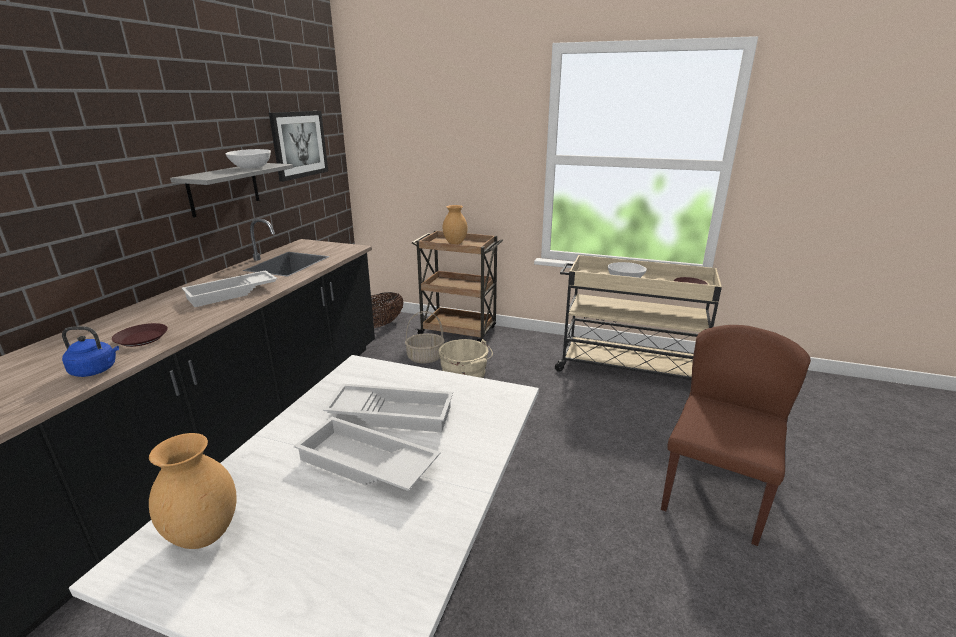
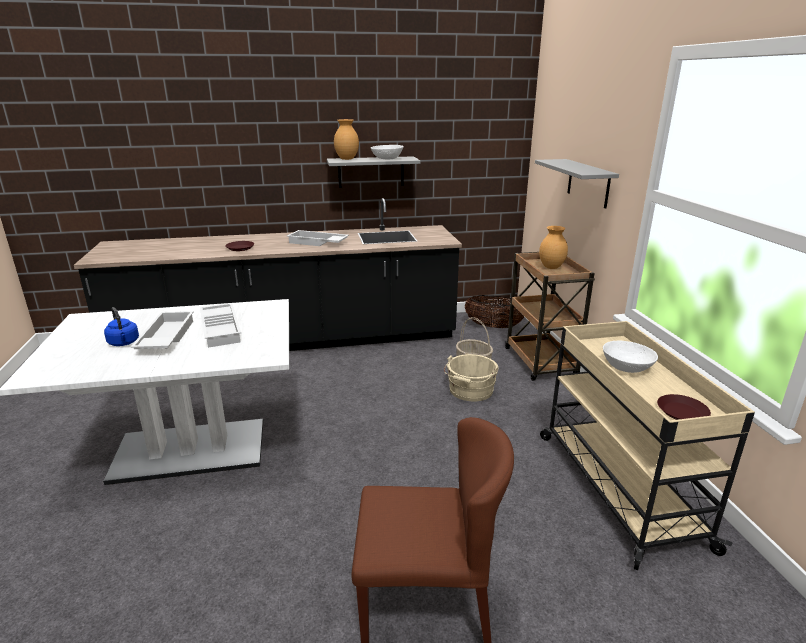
camera: 60 degrees right, 0 degrees up
(96, 370) = (201, 253): blue kettle -> blue kettle (124, 343)
(206, 536) = (100, 323): brown vase -> brown vase (347, 159)
(299, 144) = (463, 145): picture -> none
(461, 163) = (588, 183): none -> grey shelf

